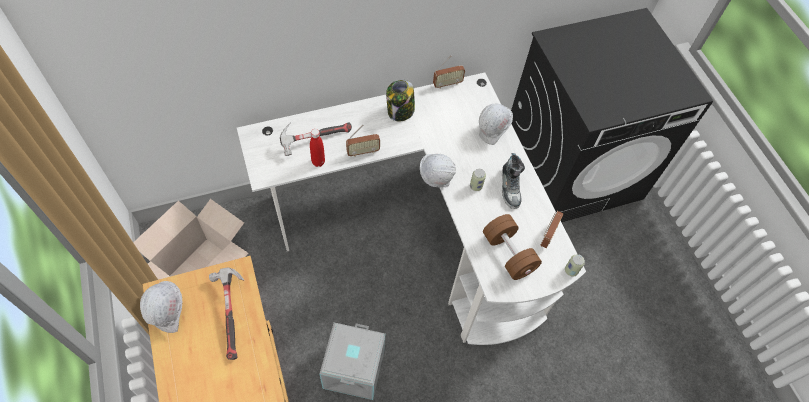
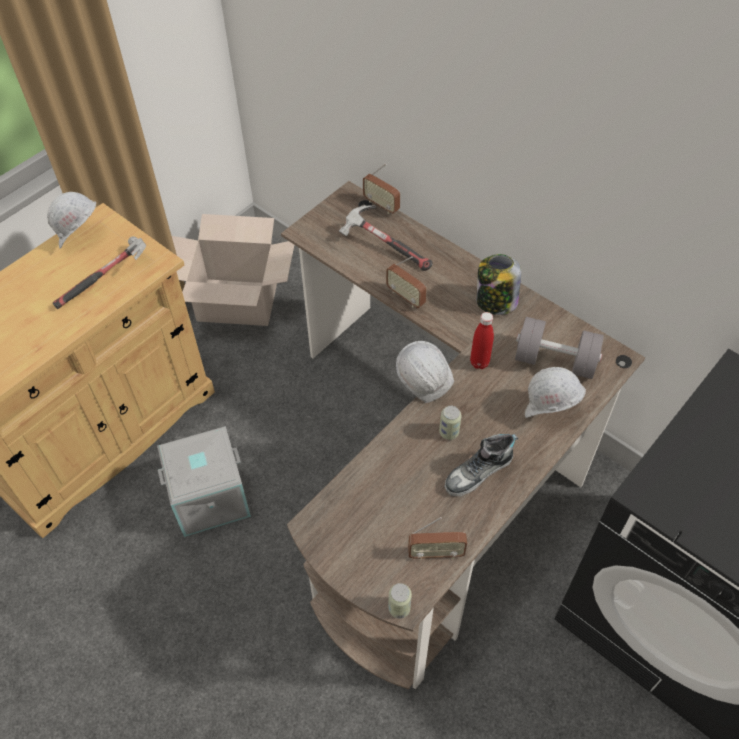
camera: 65 degrees right, 5 degrees down
(318, 162) = (359, 266): red bottle -> red bottle (479, 362)
(421, 230) = (435, 472): white desk -> brown desk
(447, 84) = (584, 327): radio -> radio (381, 205)
(460, 110) = (555, 361): none -> grey dumbbell
(508, 254) = (372, 517): brown dumbbell -> none

